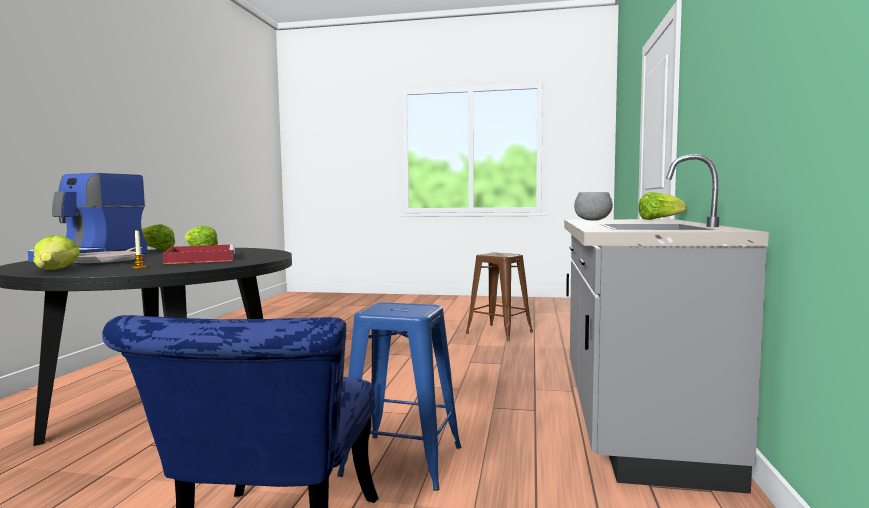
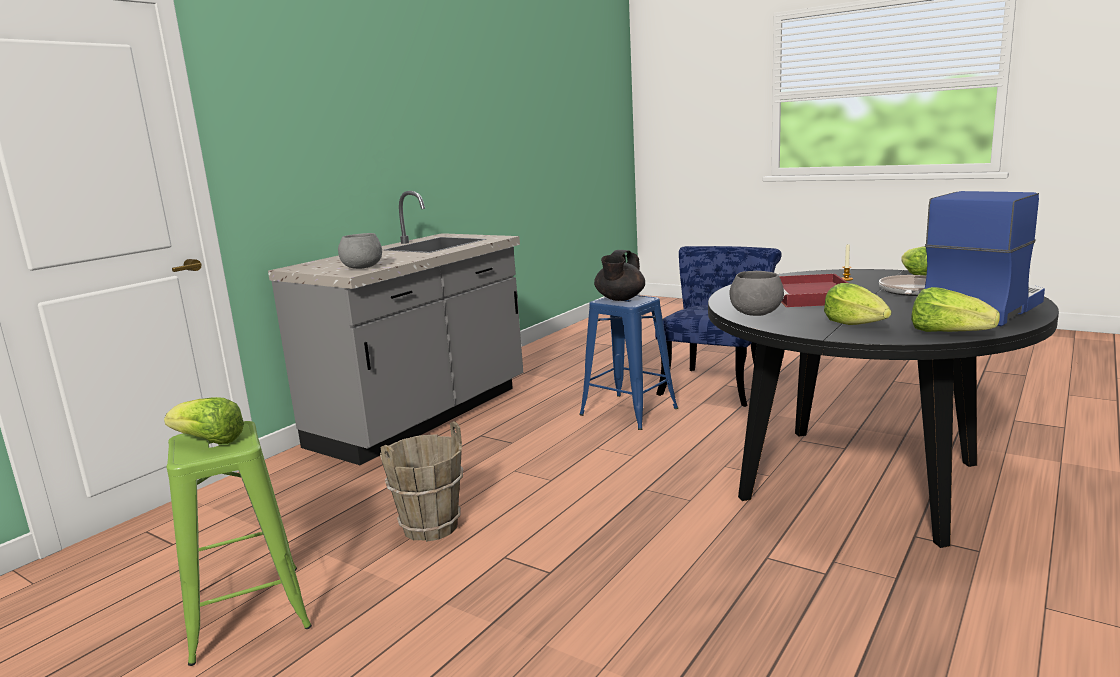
camera: 155 degrees left, 10 degrees up
(259, 251) = (755, 314): none -> grey bowl
(406, 309) = (620, 299): none -> black teapot
(469, 358) = (430, 527): none -> brown bucket
(499, 333) = (248, 611): brown stool -> green stool
(659, 219) = (305, 266): lettuce -> lettuce (209, 441)

